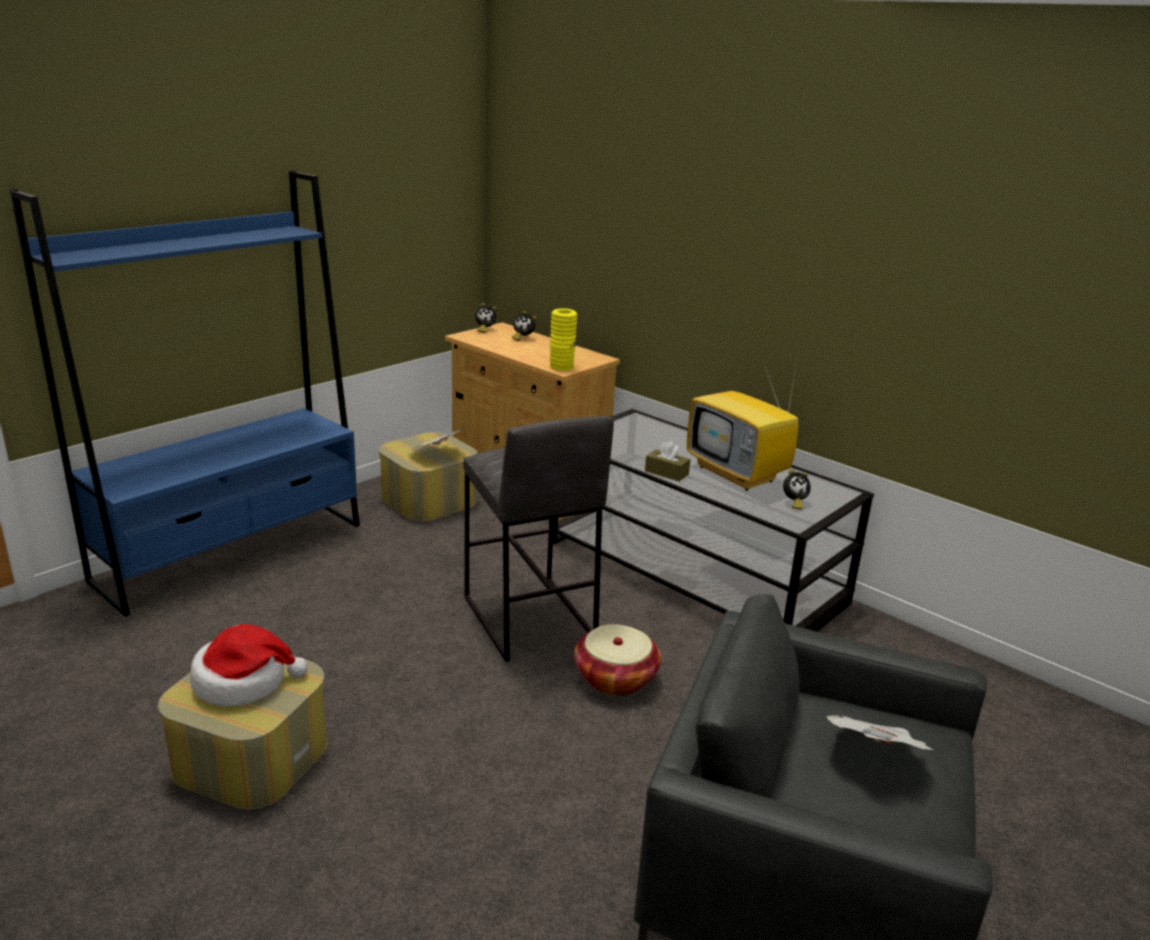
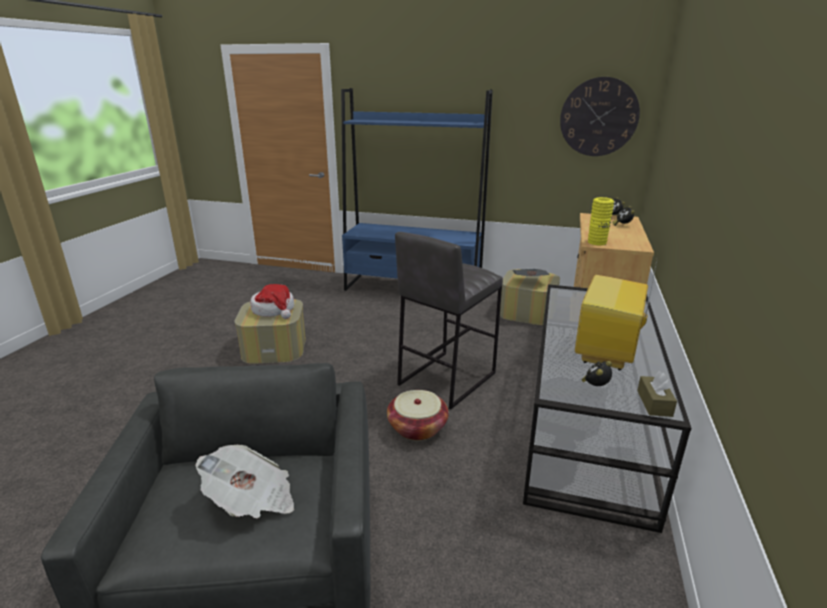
camera: 65 degrees right, 0 degrees up
(428, 197) = (599, 117): none -> wall clock
(666, 473) = (559, 327): brown tissue box -> brown tissue box (654, 403)
(793, 503) = (595, 387): alarm clock -> alarm clock turned 90 degrees clockwise

